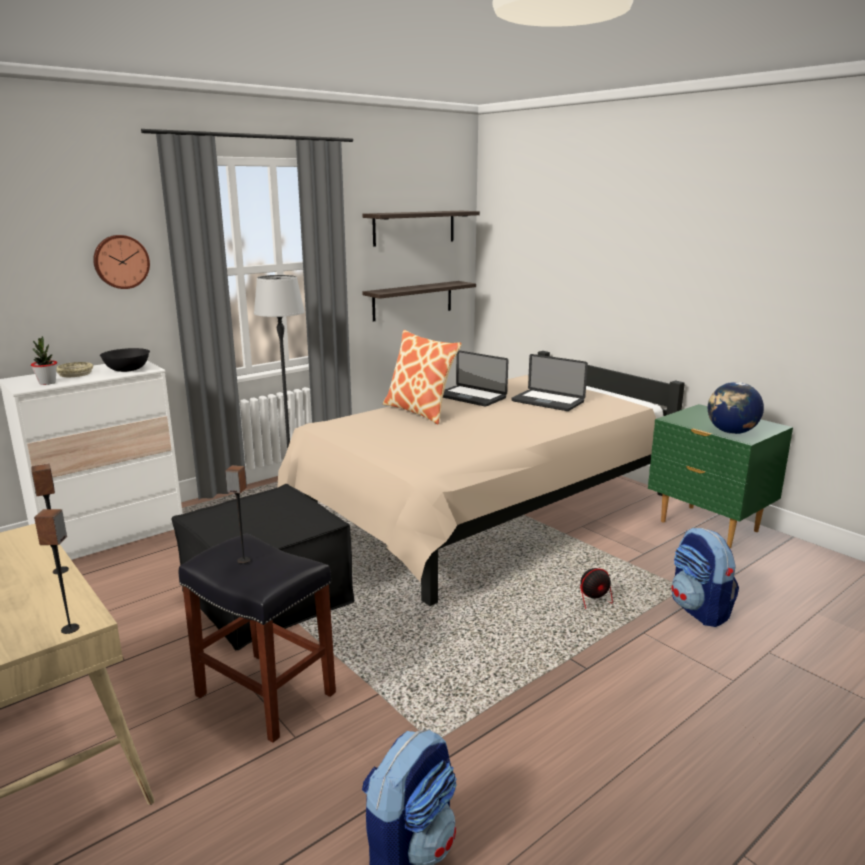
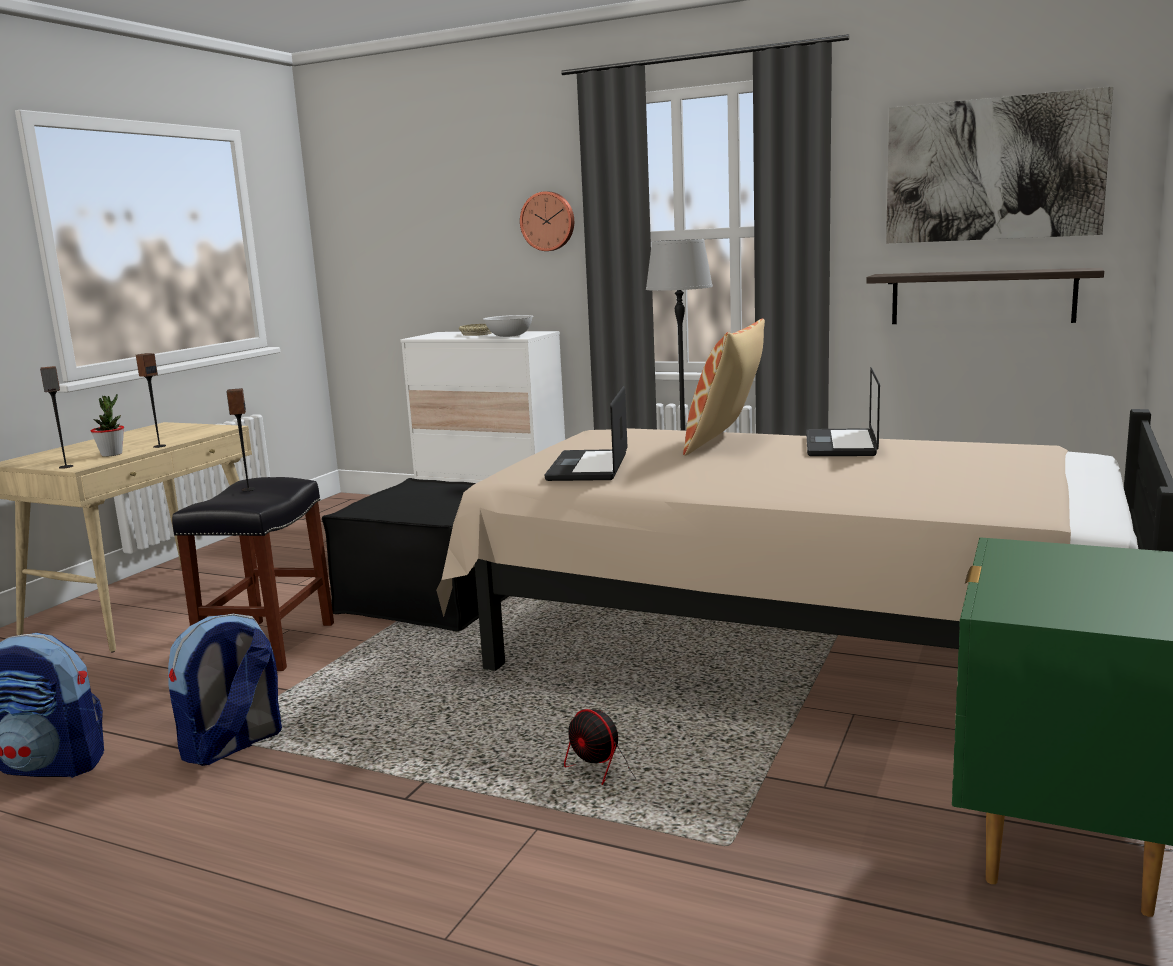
camera: 65 degrees right, 5 degrees down
(47, 383) = (439, 336): potted plant -> potted plant (112, 454)
(127, 370) = (509, 336): black bowl -> white bowl
(414, 227) = (993, 169): shelf -> picture
(547, 401) = (913, 473): laptop -> laptop (588, 467)
(699, 610) = (662, 875): backpack -> backpack (232, 746)
(731, 432) = (1021, 595): globe -> none

